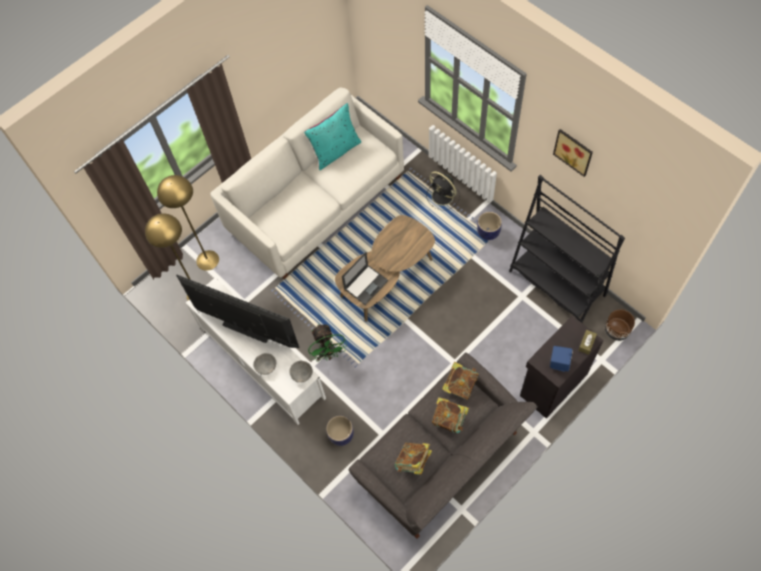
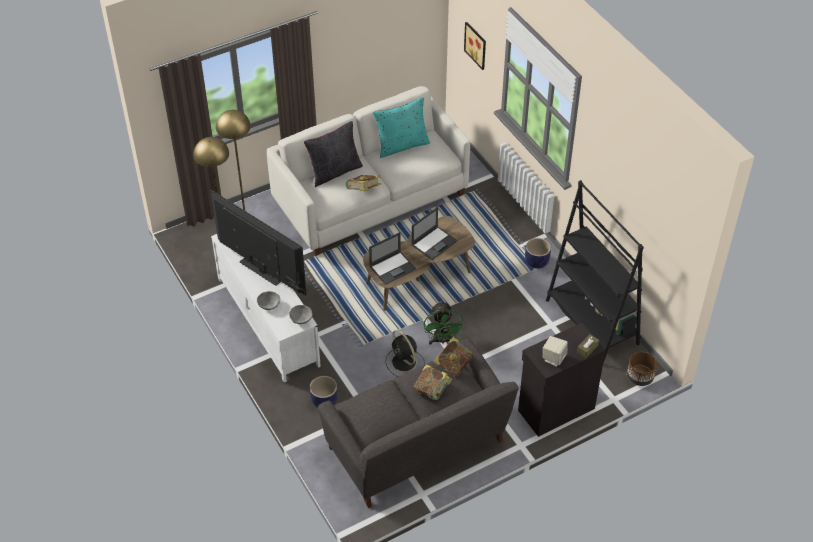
camera: 10 degrees right, 15 degrees down
(281, 197) = (334, 171): none -> black pillow
(328, 353) = (336, 329): green fan -> green fan (442, 340)
(397, 248) = (434, 243): none -> laptop
(413, 462) = (383, 417): book -> book (363, 191)
(443, 196) = (501, 221): black fan -> black fan (404, 363)
(559, 363) = (553, 358): blue speaker -> beige speaker
(574, 151) = (615, 160): picture -> picture (476, 45)

